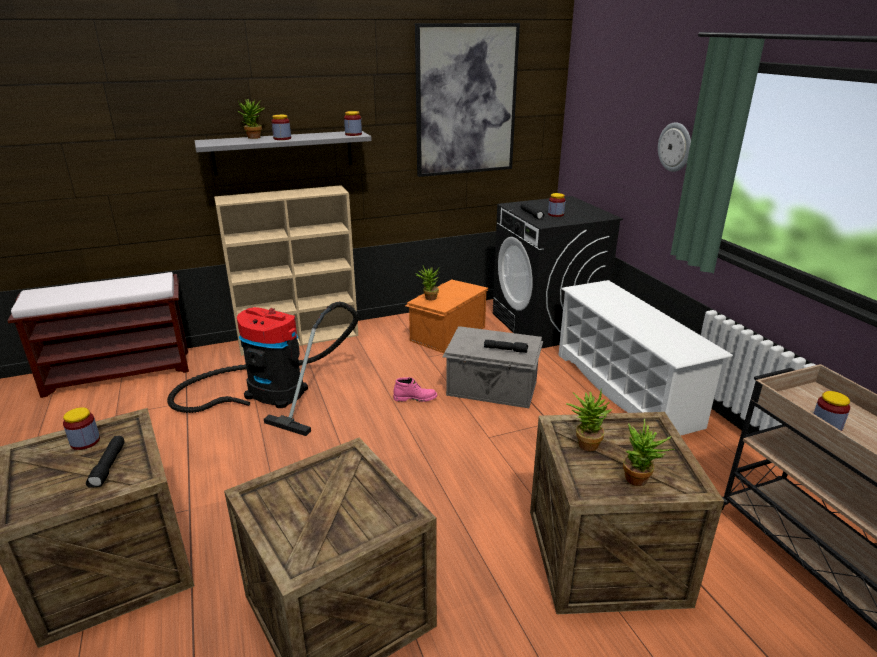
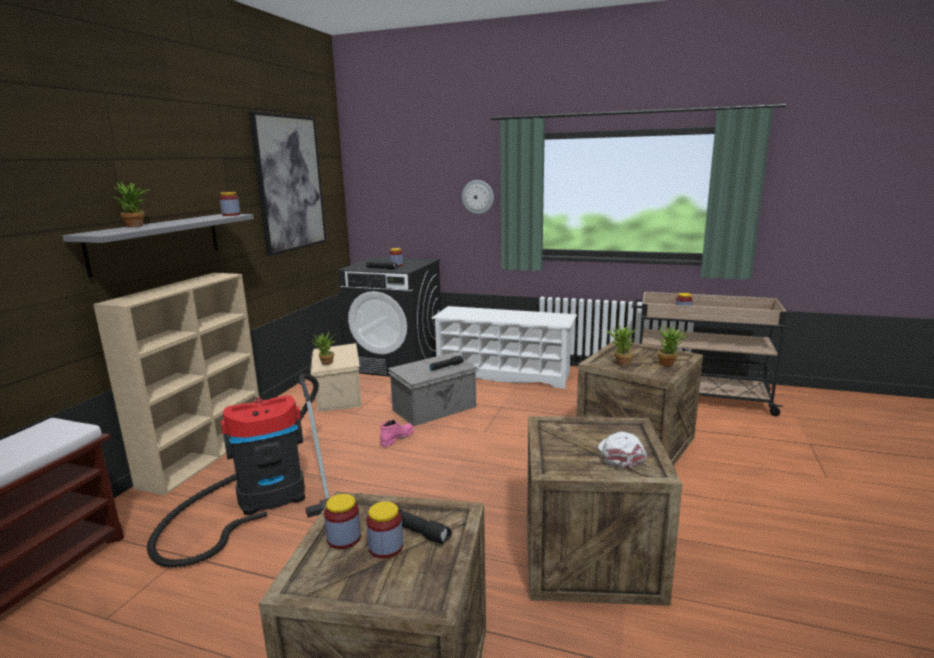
camera: 50 degrees left, 10 degrees down
(282, 138) = (173, 223): jar -> jar (386, 547)
(320, 528) = (620, 455): none -> white cap
(447, 333) = (338, 396): orange storage box -> beige storage box

